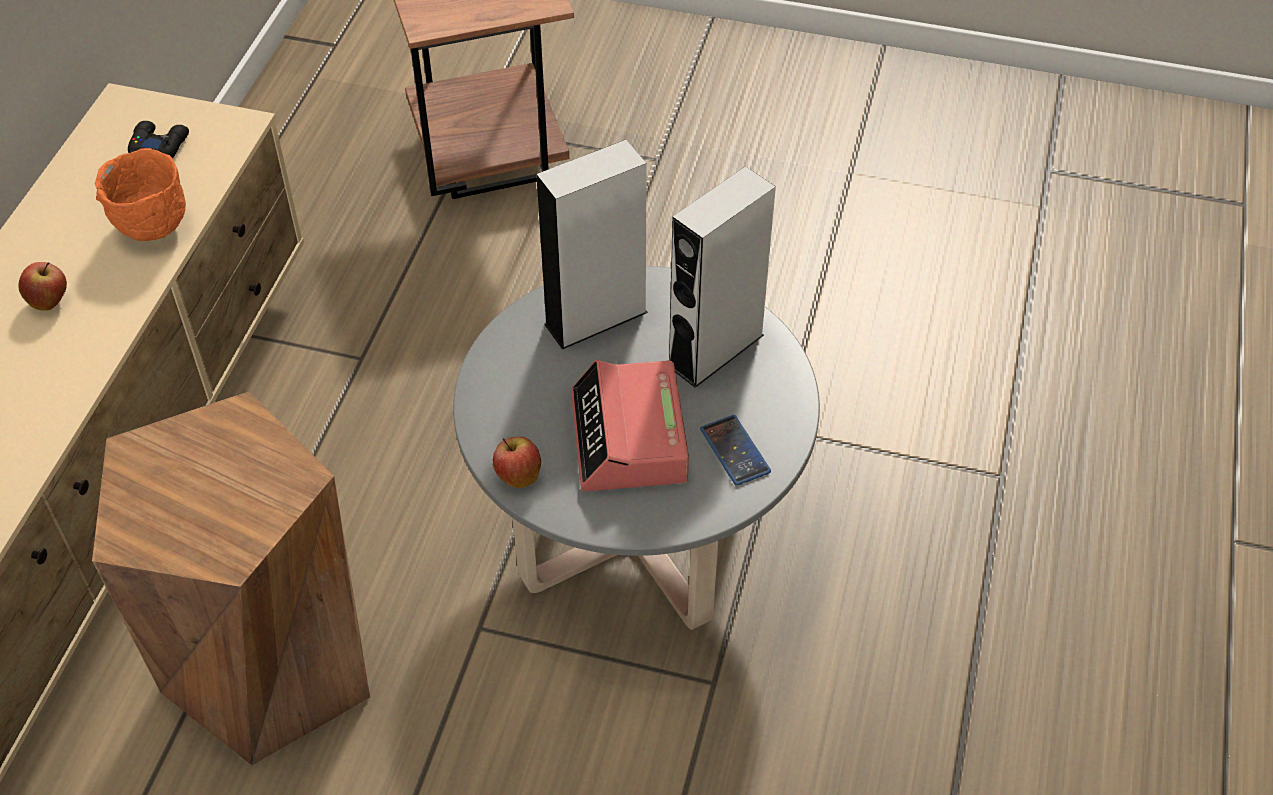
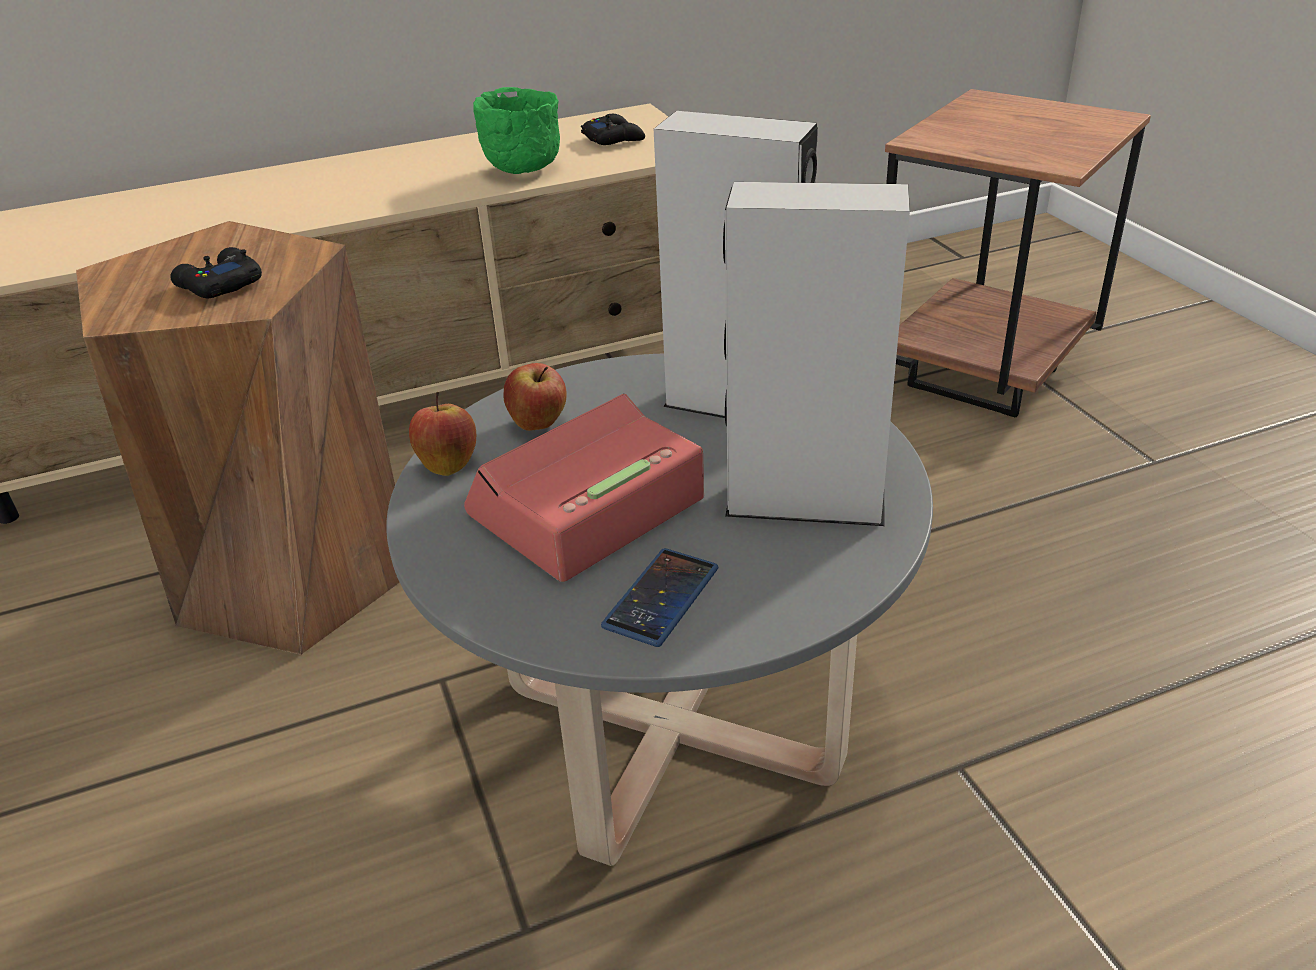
camera: 55 degrees right, 15 degrees down
(50, 301) = (396, 175): apple -> apple (539, 424)
(151, 228) = (522, 171): orange bowl -> green bowl
(240, 484) = (219, 285): none -> black game controller

